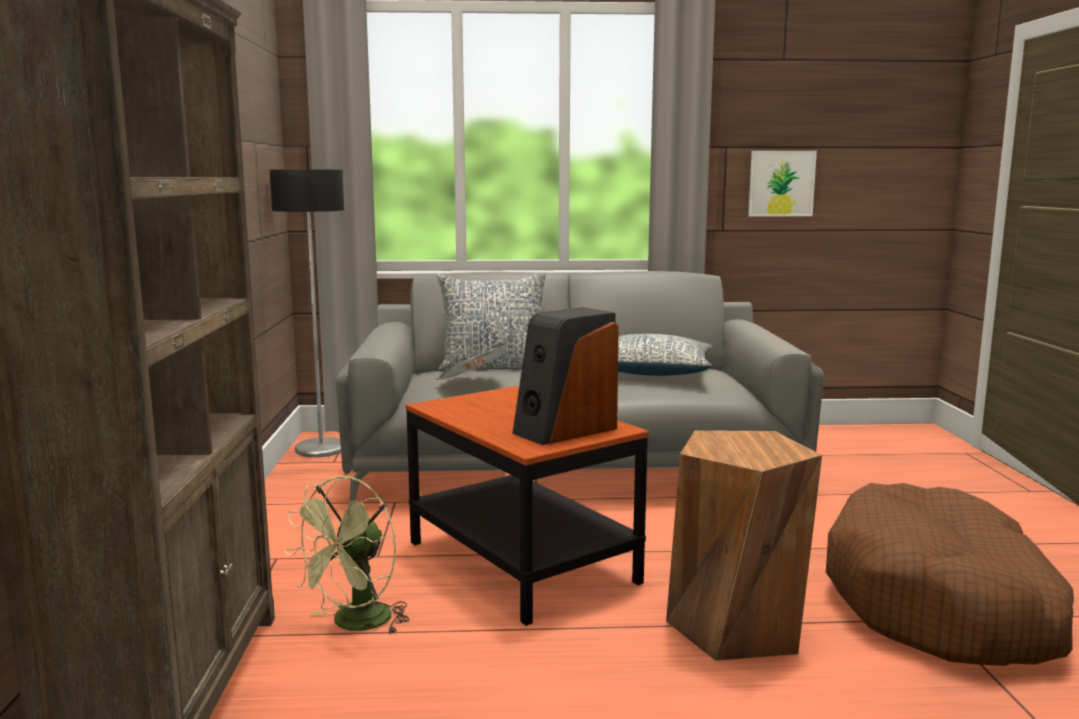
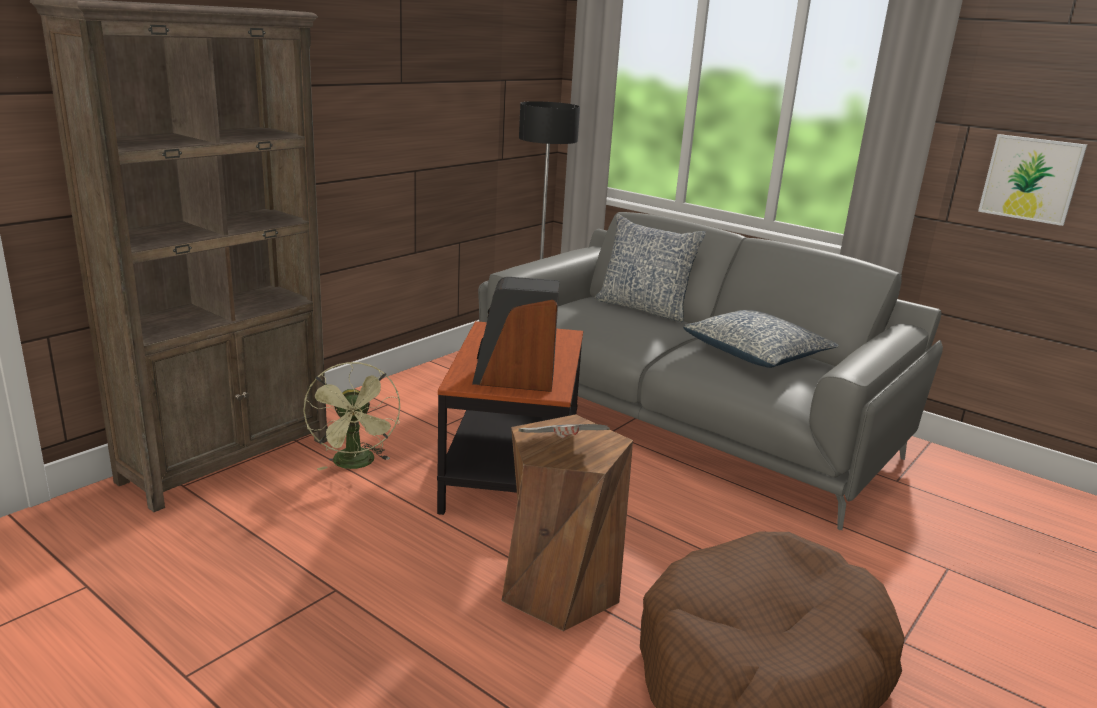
camera: 40 degrees right, 10 degrees up
(354, 624) = (356, 464): green fan -> green fan turned 90 degrees counterclockwise
(470, 383) = (586, 317): newspaper -> newspaper (561, 452)

